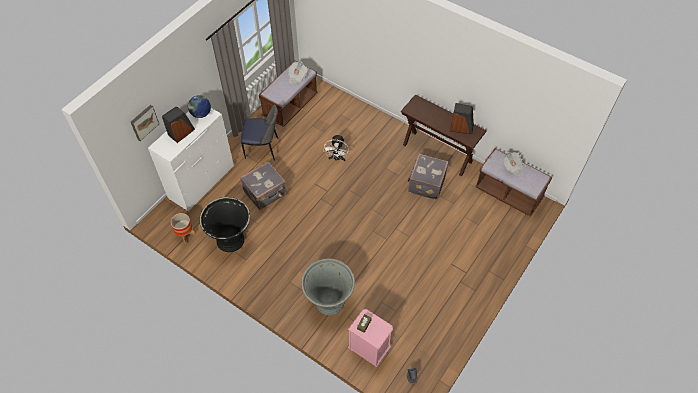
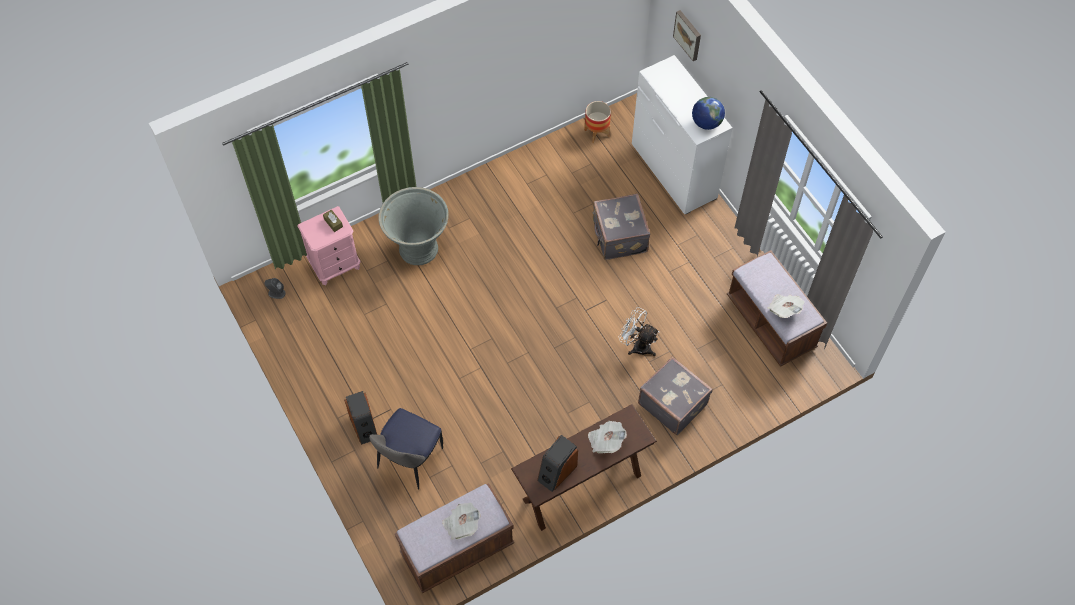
camera: 115 degrees right, 5 degrees up
(181, 132) = (683, 94): speaker -> speaker (364, 426)
(231, 240) = (563, 177): black planter -> none
(263, 149) = (700, 259): chair -> chair (409, 460)
(426, 184) = (533, 442): grey suitcase -> grey suitcase (673, 403)
(429, 114) = (605, 441): none -> newspaper

